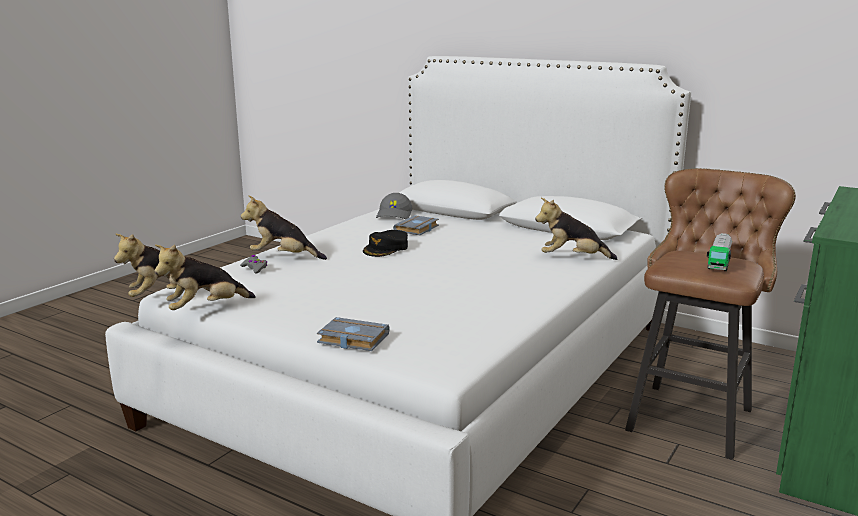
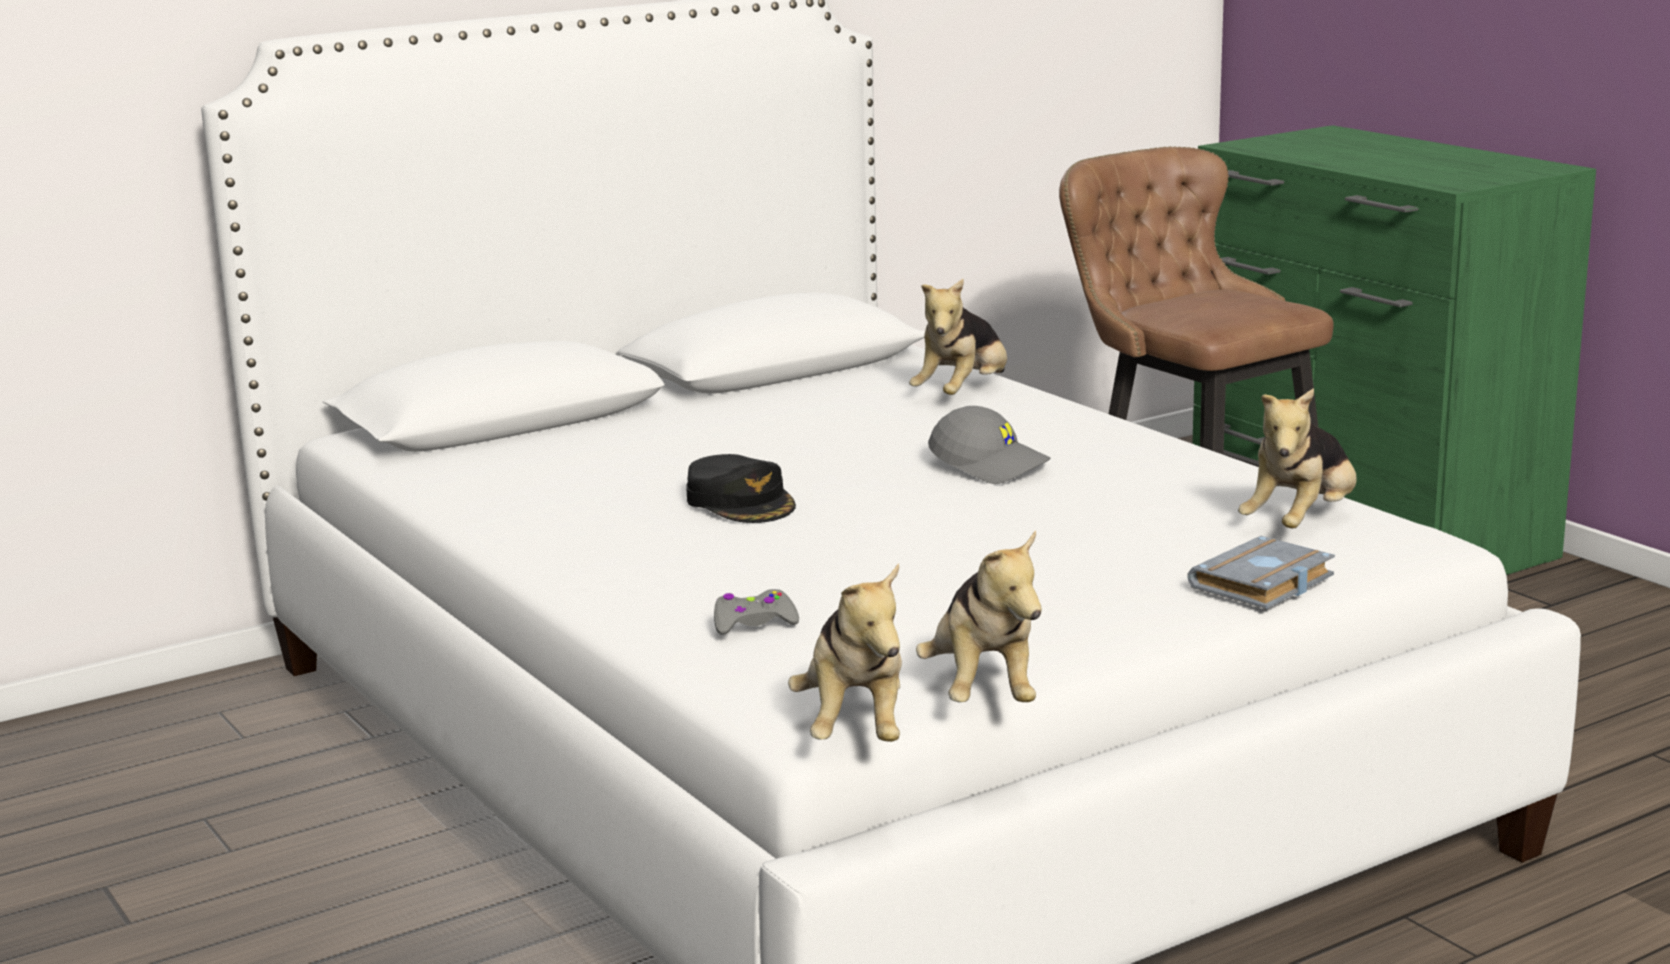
camera: 65 degrees left, 0 degrees up
(283, 257) = (678, 595): plush toy -> plush toy (1301, 523)
(395, 215) = (470, 467): grey cap -> grey cap (991, 466)
(417, 229) = (620, 464): grey book -> none
(719, 263) = (1226, 301): toy truck -> none

